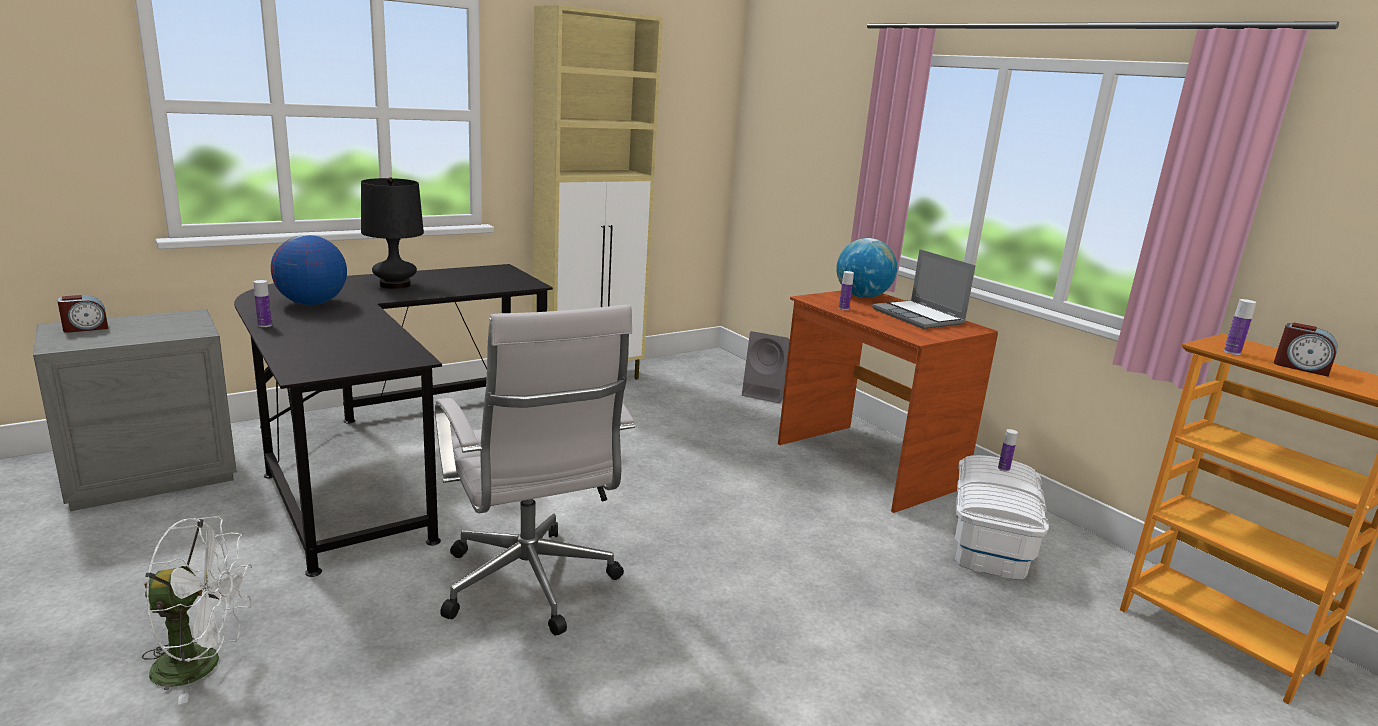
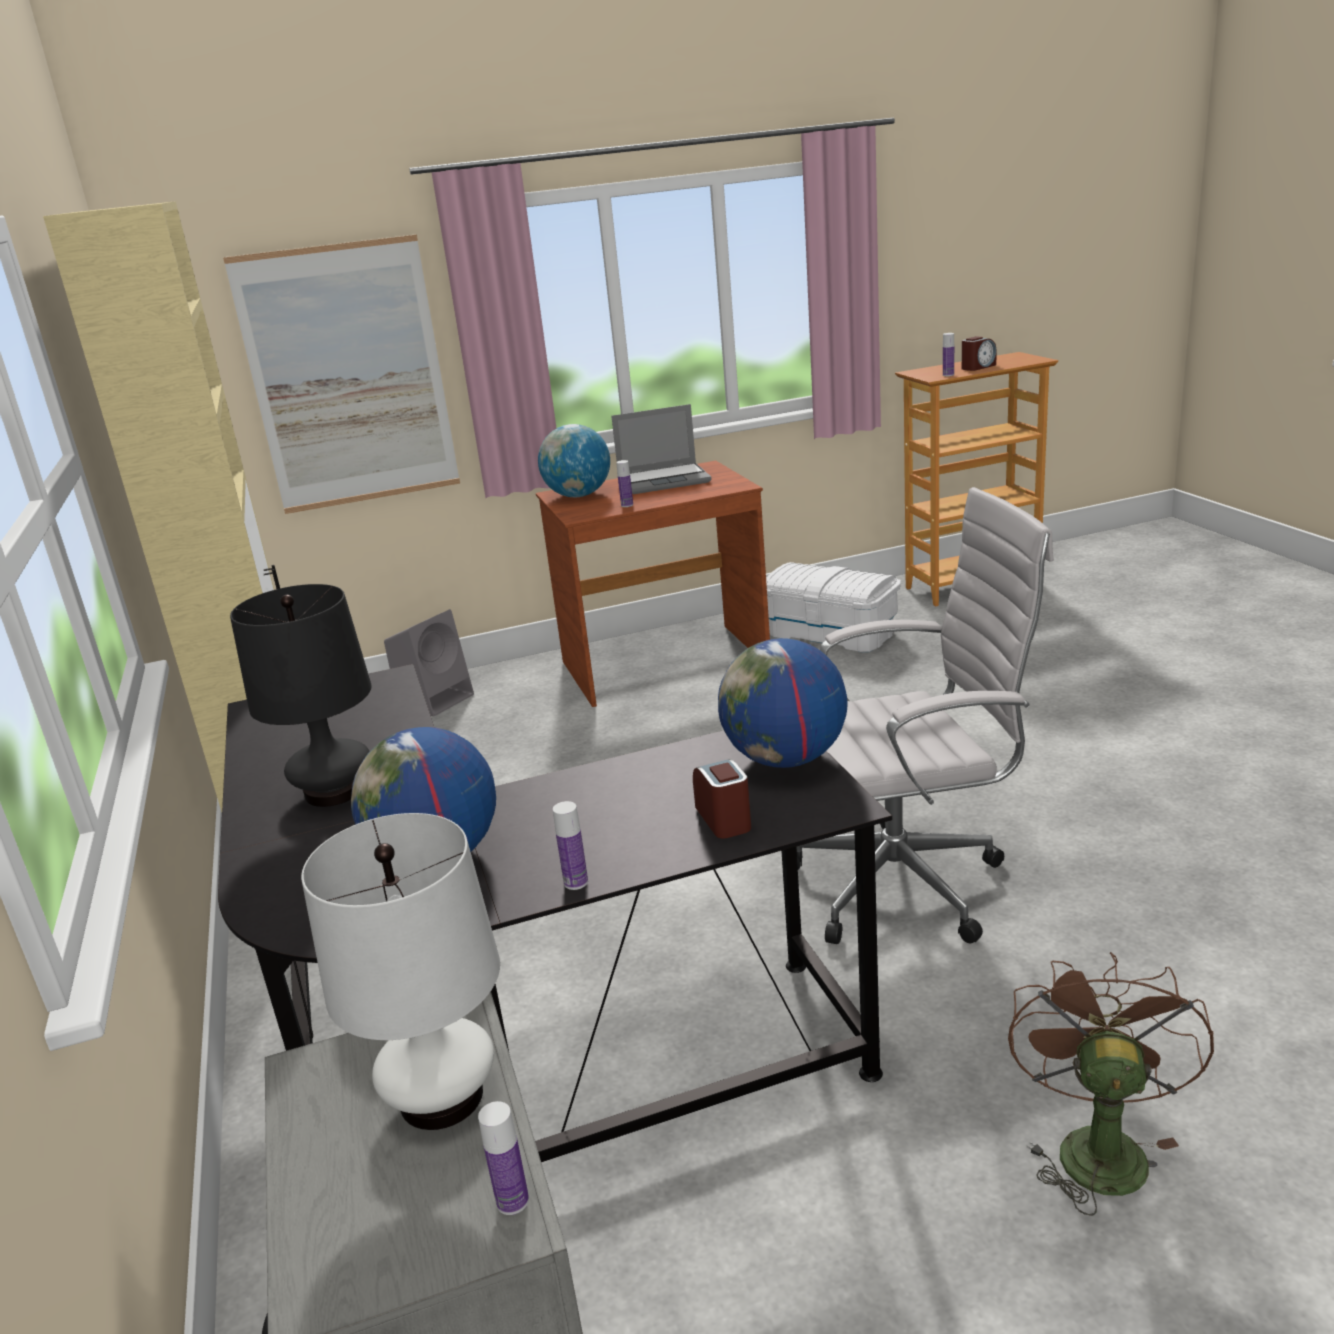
camera: 70 degrees left, 5 degrees up
(85, 328) = (360, 1224): alarm clock -> alarm clock (724, 819)
(148, 333) = (441, 1097): none -> white table lamp
(202, 665) = (1096, 1145): white fan -> brown fan
(373, 361) = (785, 759): none -> globe
(816, 163) = (349, 377): none -> picture
(1003, 469) = (802, 569): bottle -> bottle (512, 1201)

